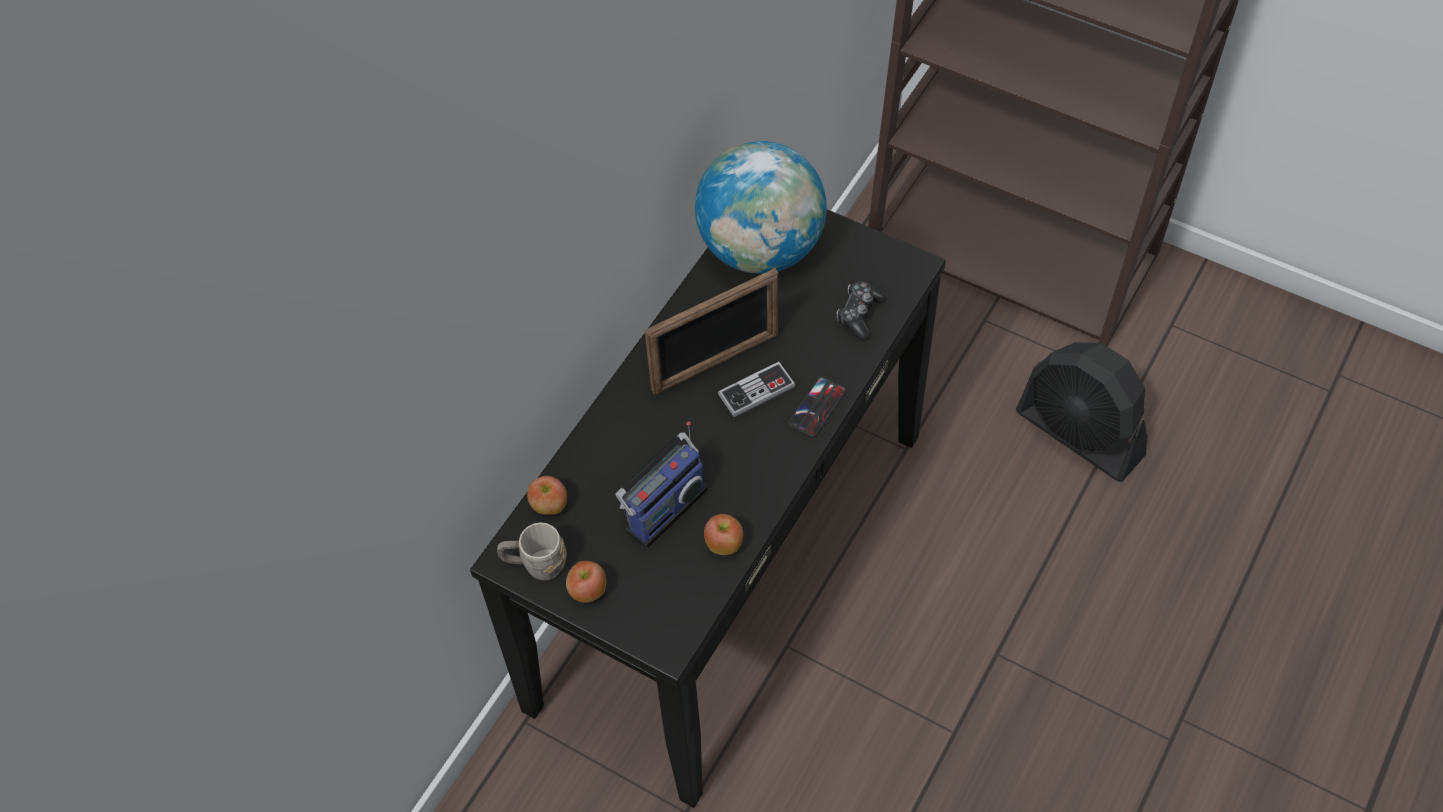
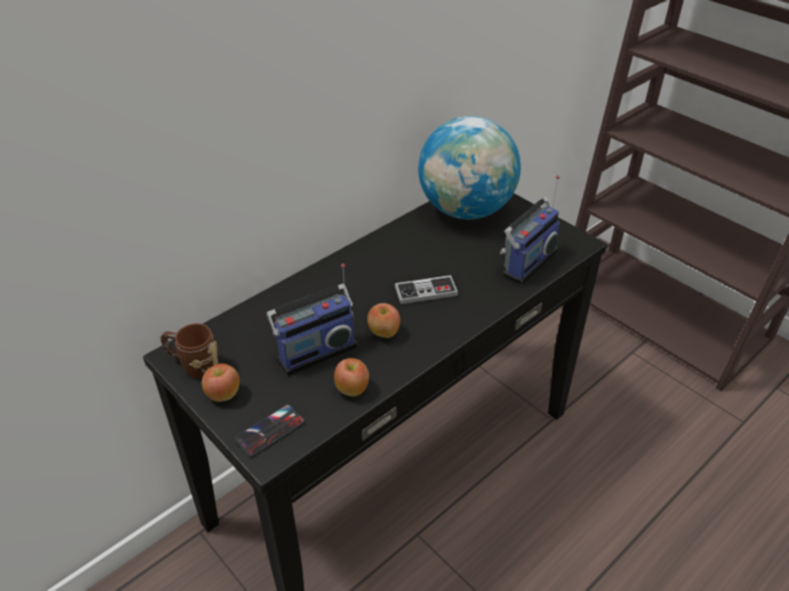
camera: 15 degrees right, 15 degrees down
(535, 565) = (193, 365): grey mug -> brown mug
(549, 506) = (228, 328): apple -> apple (383, 333)
(715, 362) = (402, 267): picture frame -> none
(817, 407) = (470, 313): phone -> phone (270, 431)
(859, 314) = (526, 262): game controller -> radio
(1079, 434) = (690, 443): black fan -> none

